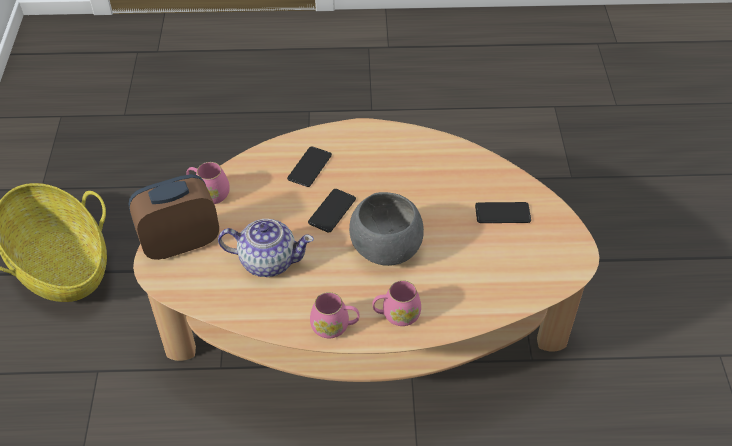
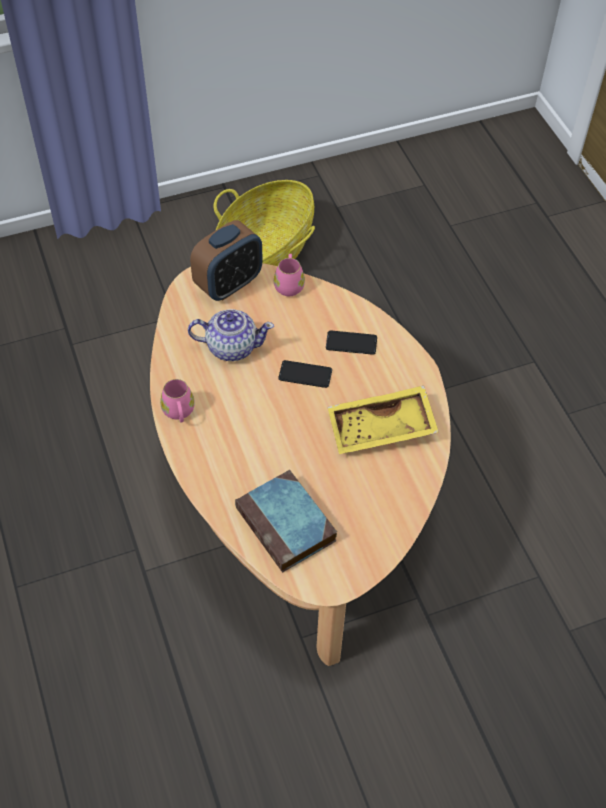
camera: 70 degrees right, 5 degrees up
(180, 242) = (228, 284): alarm clock -> alarm clock turned 90 degrees clockwise
(267, 261) = (231, 347): teapot -> teapot turned 75 degrees counterclockwise
(386, 248) = (277, 426): grey bowl -> none
(396, 315) = (206, 453): pink mug -> none
(420, 174) = (381, 430): none -> yellow tray
(502, 213) = (359, 509): phone -> none
(505, 270) = (287, 526): none -> book

